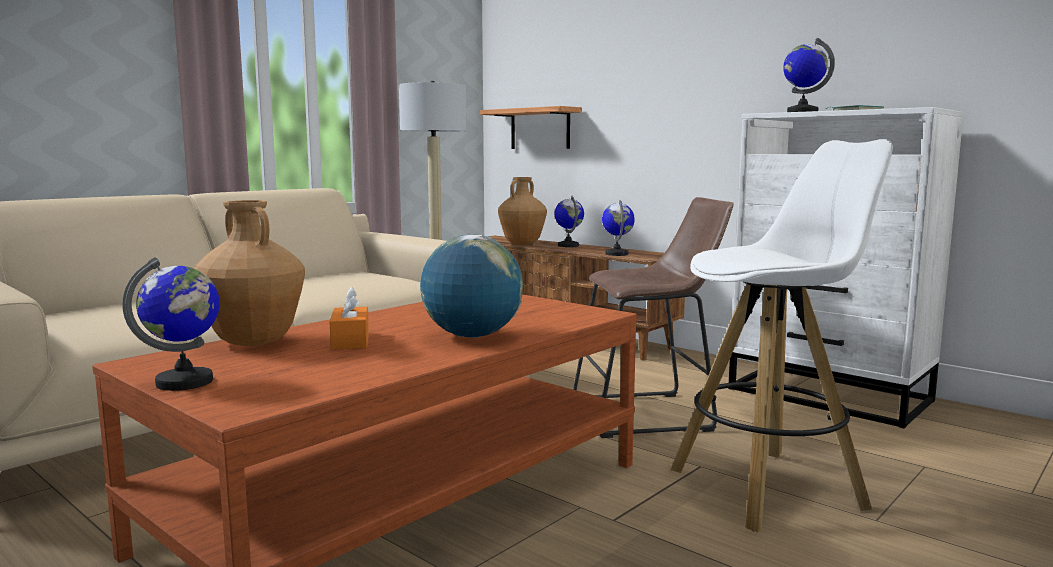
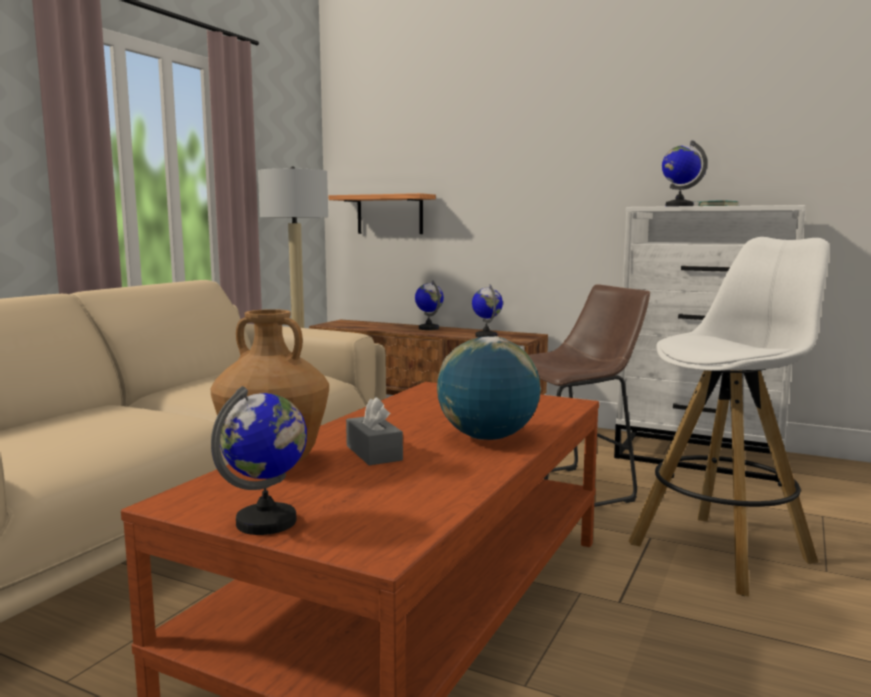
camera: 15 degrees left, 0 degrees up
(350, 340) = (373, 453): orange tissue box -> grey tissue box
(522, 244) = (382, 328): brown vase -> none

